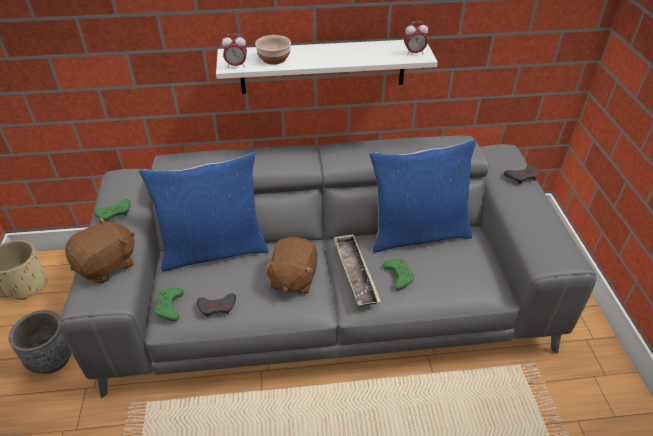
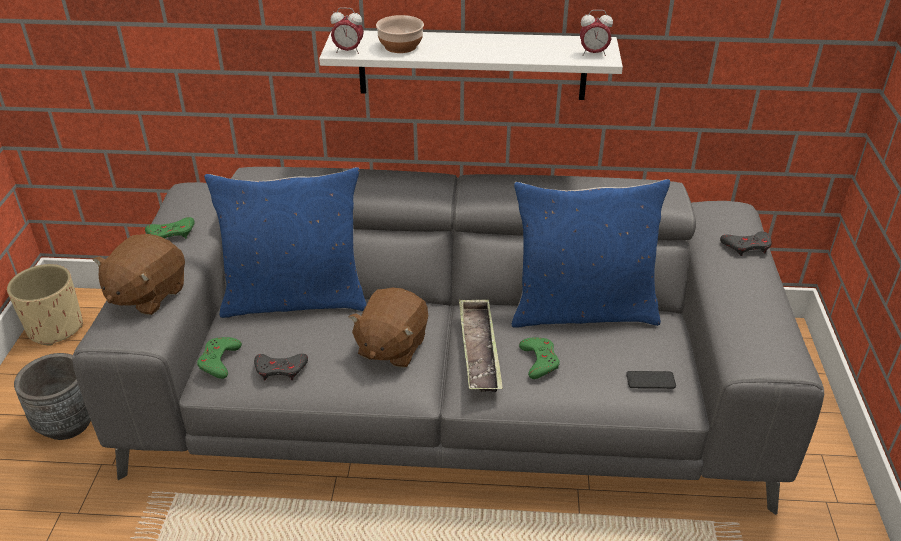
camera: 10 degrees right, 5 degrees down
(107, 265) = (147, 295): brown plush toy -> brown plush toy turned 150 degrees clockwise
(476, 280) = (650, 380): none -> phone

